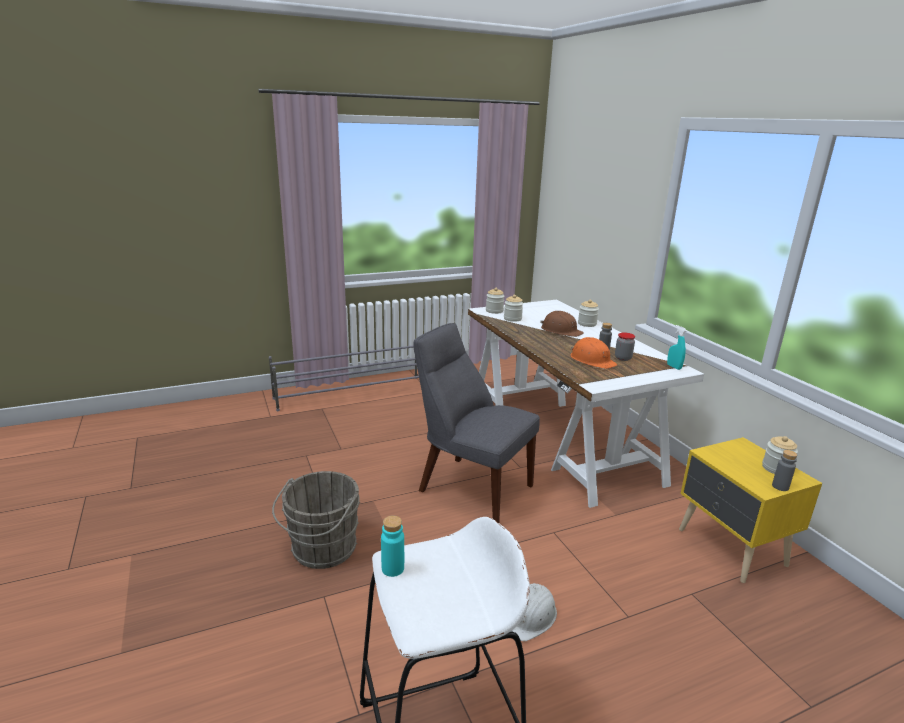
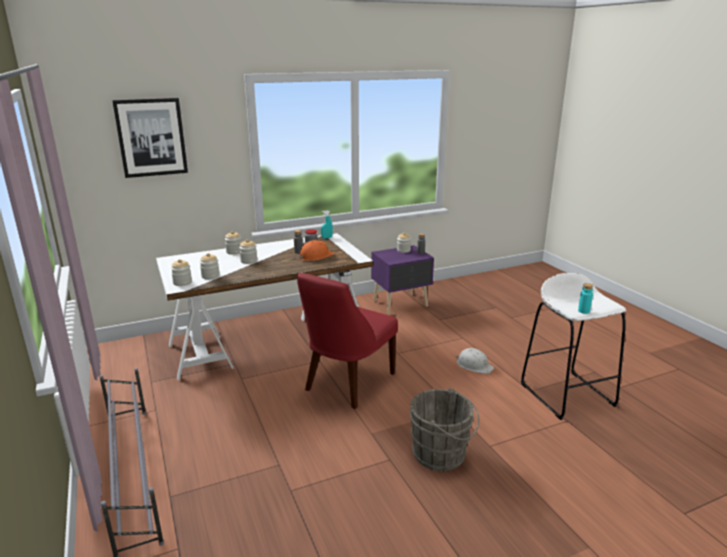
camera: 90 degrees left, 0 degrees up
(471, 486) = (347, 383): grey chair -> red chair
(561, 330) = (249, 261): brown hard hat -> jar
(595, 181) = (151, 137): none -> picture
(731, 549) = (401, 304): yellow nightstand -> purple nightstand

